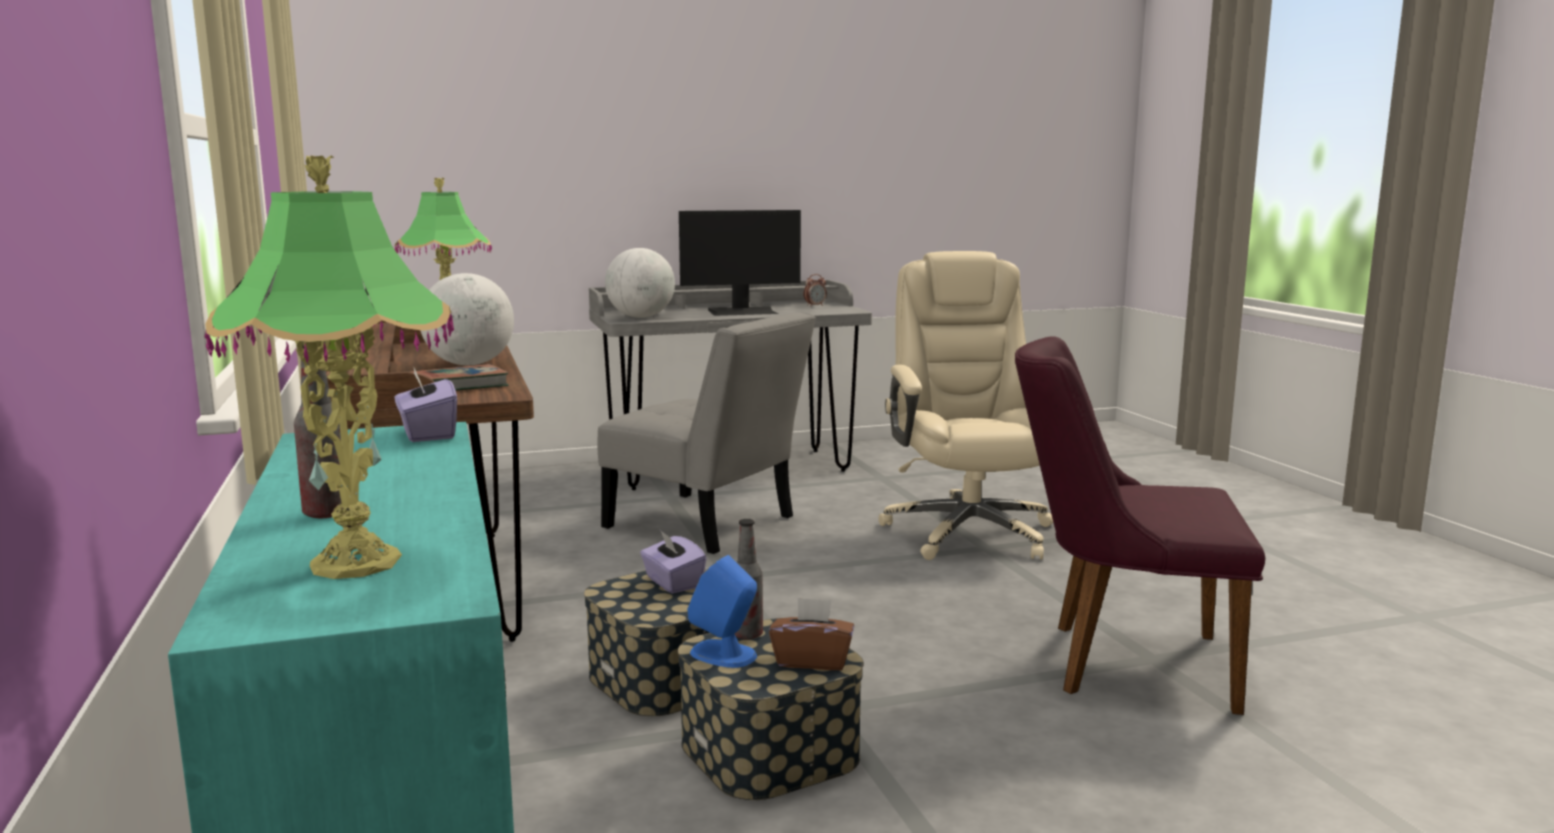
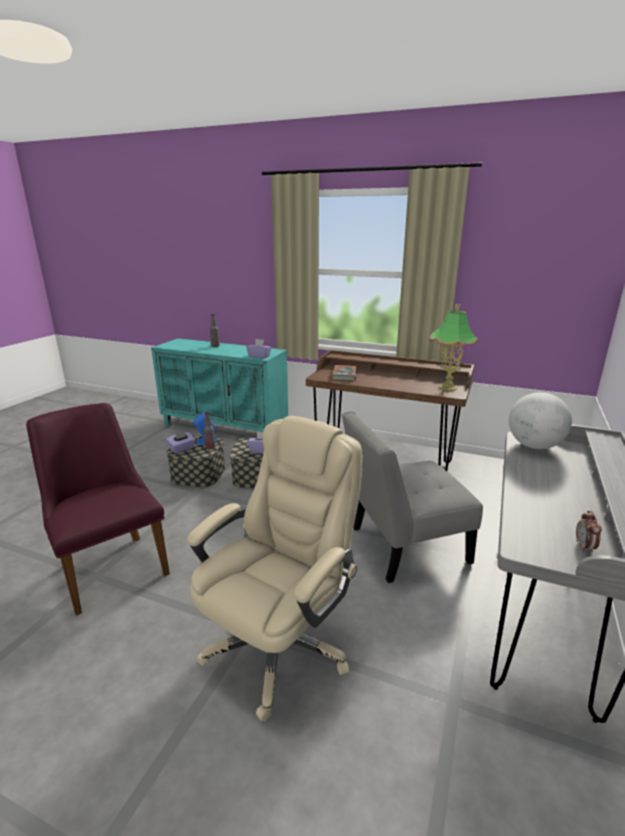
camera: 130 degrees right, 10 degrees up
(356, 563) = (187, 345): table lamp -> none
(469, 364) = (388, 382): globe -> none
(743, 312) = (547, 491): monitor -> none
(812, 660) = (182, 449): brown tissue box -> purple tissue box
(968, 532) = (279, 644): beige office chair -> beige office chair turned 90 degrees counterclockwise
(1120, 662) = (110, 565): purple chair -> purple chair turned 90 degrees counterclockwise

